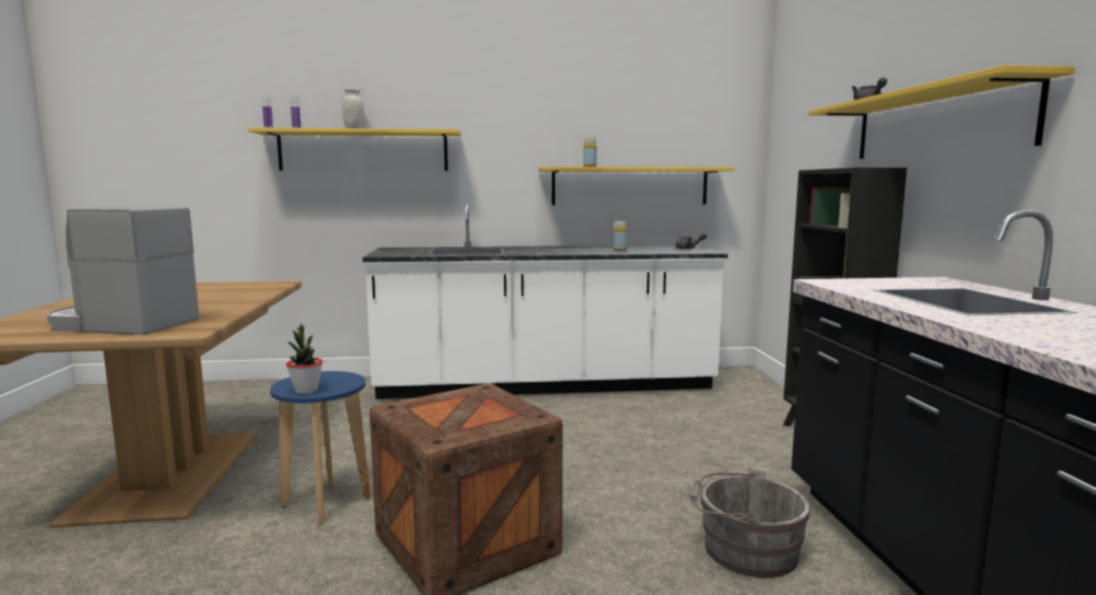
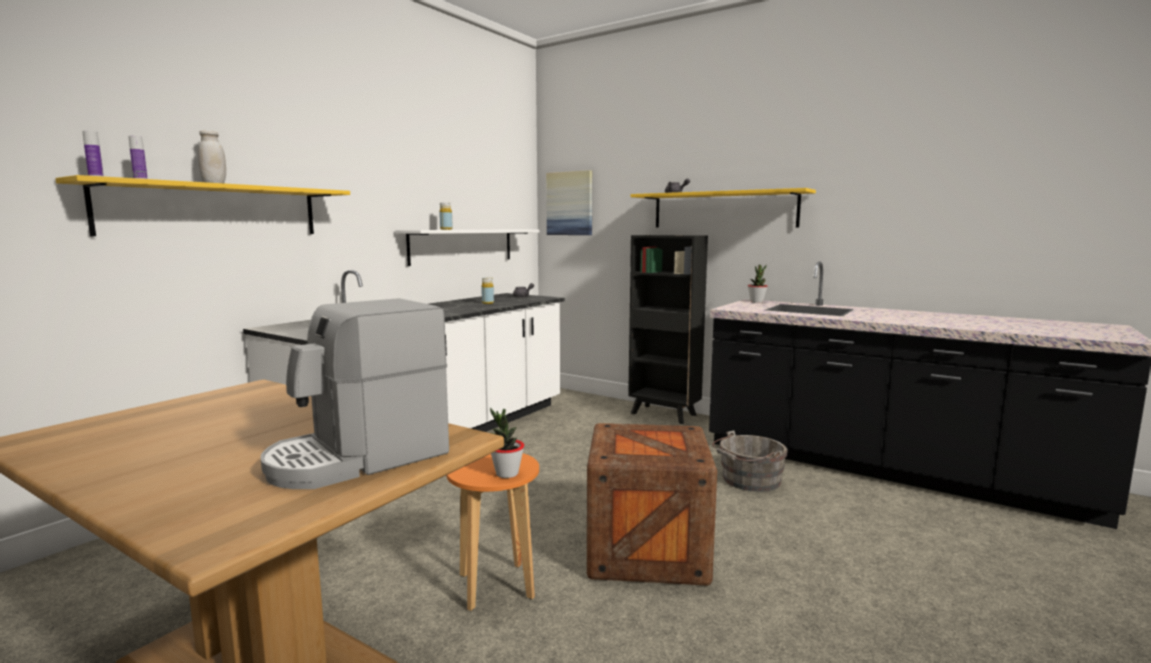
camera: 50 degrees left, 0 degrees up
(327, 502) = (496, 586): blue stool -> orange stool
(630, 186) = (462, 246): yellow shelf -> white shelf
(788, 132) = (570, 203): none -> picture
(939, 281) = (756, 301): none -> potted plant

